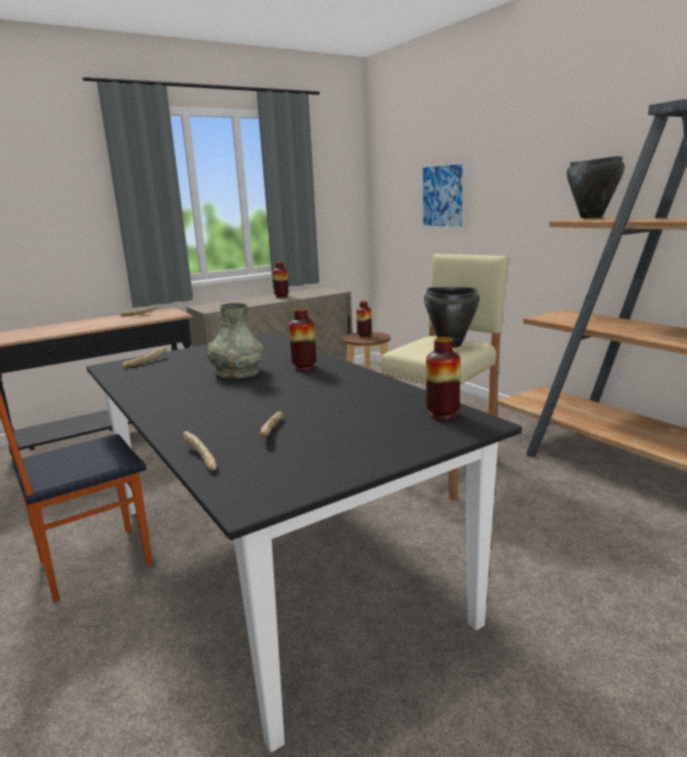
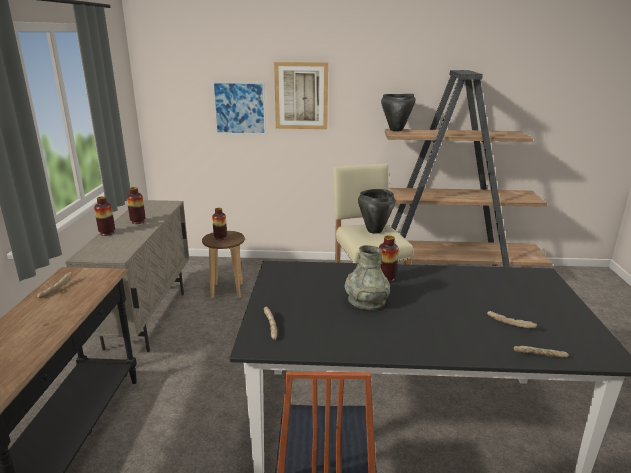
camera: 55 degrees left, 5 degrees up
(442, 414) = (523, 276): vase -> vase (107, 233)
(500, 176) = (301, 96): none -> picture

